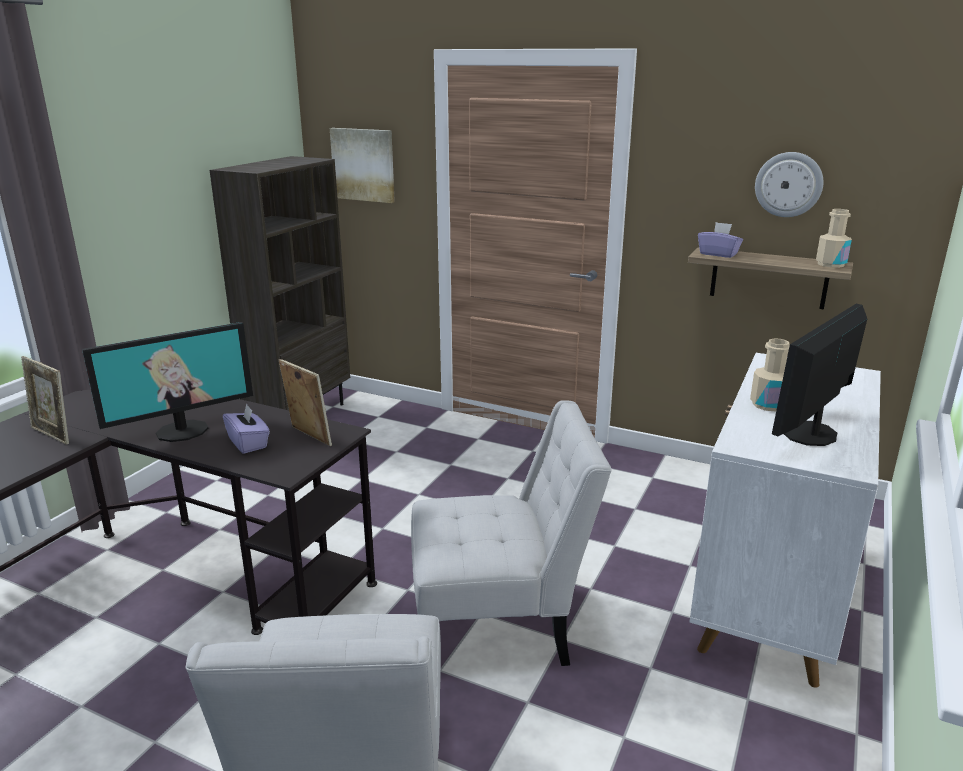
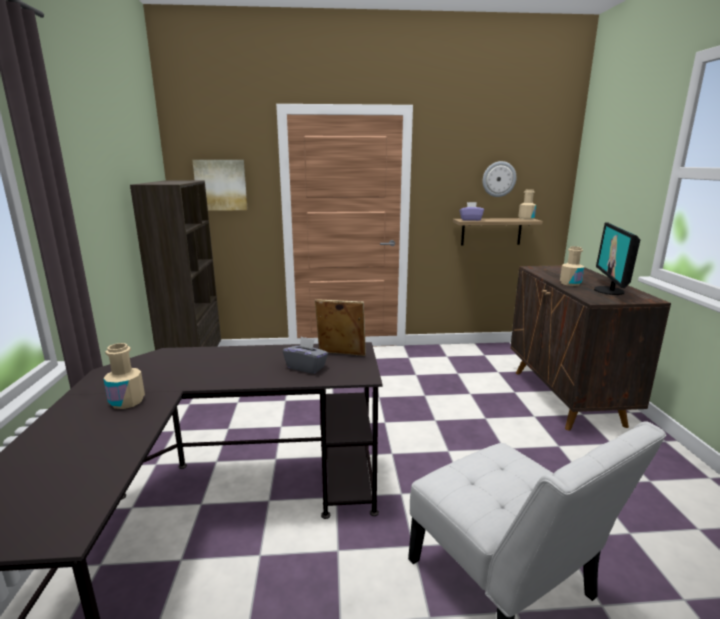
camera: 30 degrees left, 5 degrees down
(53, 435) = (127, 401): picture frame -> beige bottle
(182, 430) = (240, 372): monitor -> none
(248, 443) = (306, 367): purple tissue box -> grey tissue box
(499, 623) = (464, 452): white chair -> none
(770, 602) = (566, 397): white cabinet -> brown cabinet

